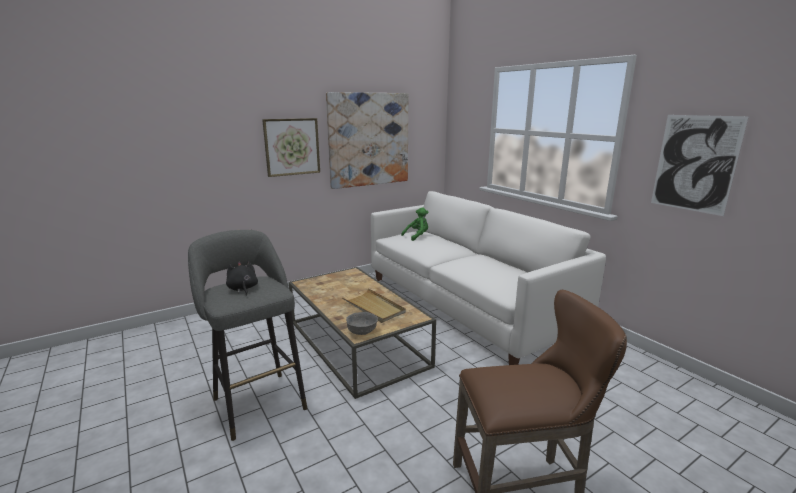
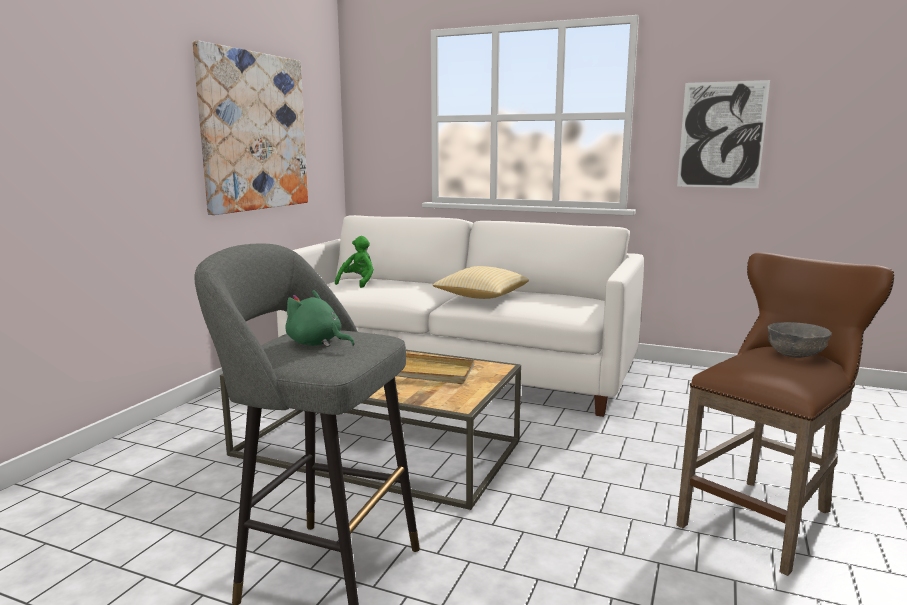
camera: 35 degrees left, 5 degrees down
(242, 289) = (317, 343): black plush toy -> green plush toy
(292, 147) = (146, 135): picture -> none
(361, 332) = (455, 399): grey bowl -> grey bowl (795, 355)
(466, 263) = (481, 297): none -> pillow

